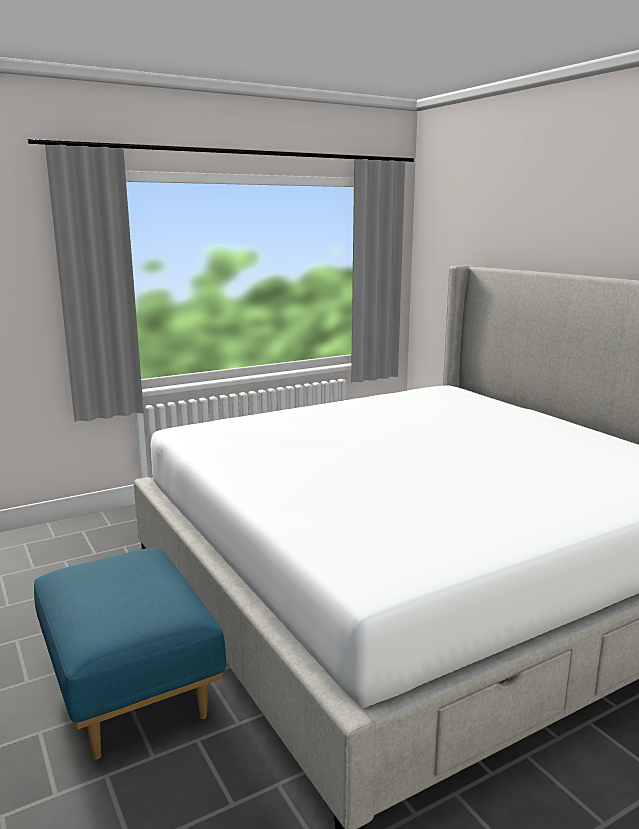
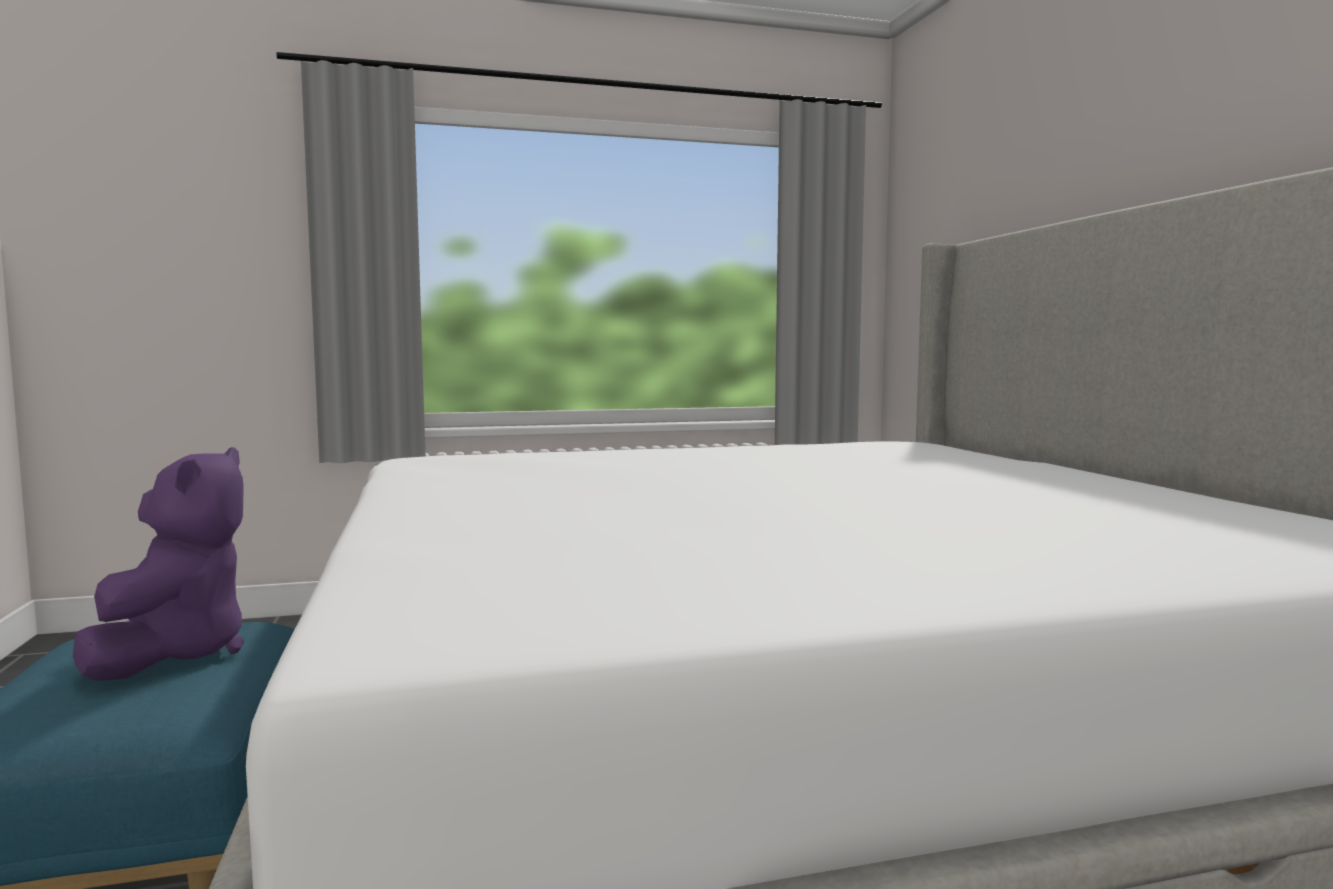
camera: 15 degrees right, 10 degrees down
(134, 578) = (174, 654): none -> purple plush toy

